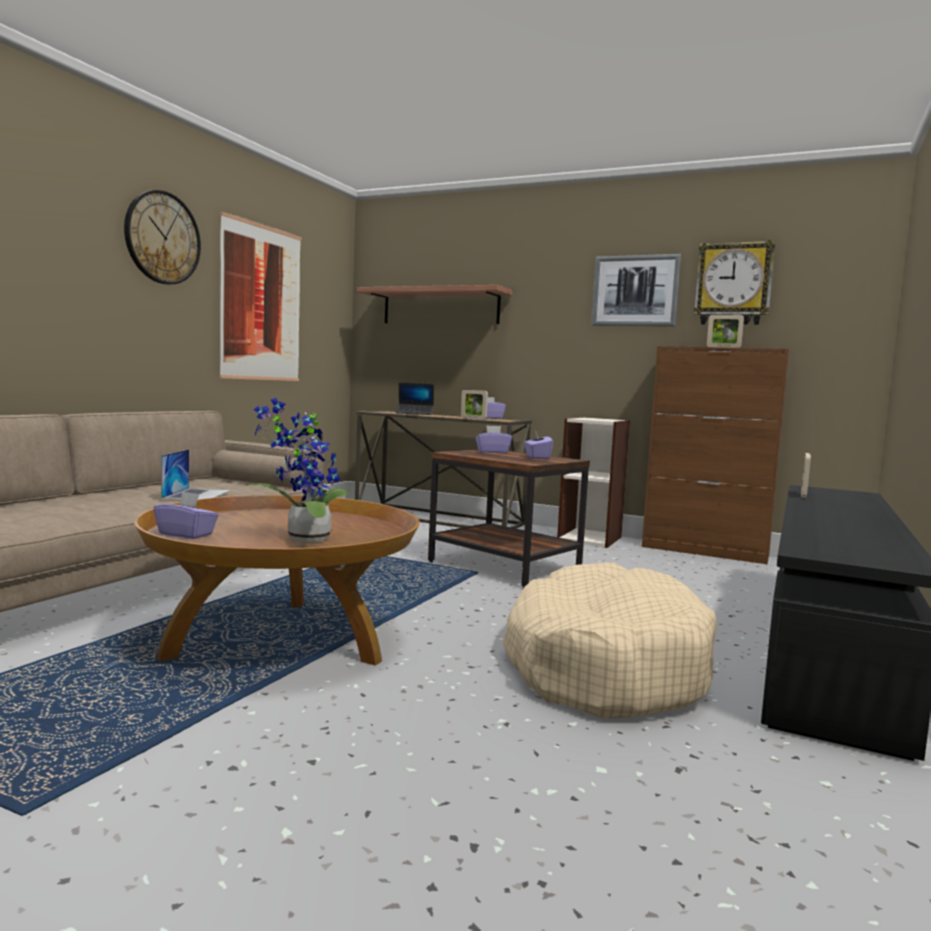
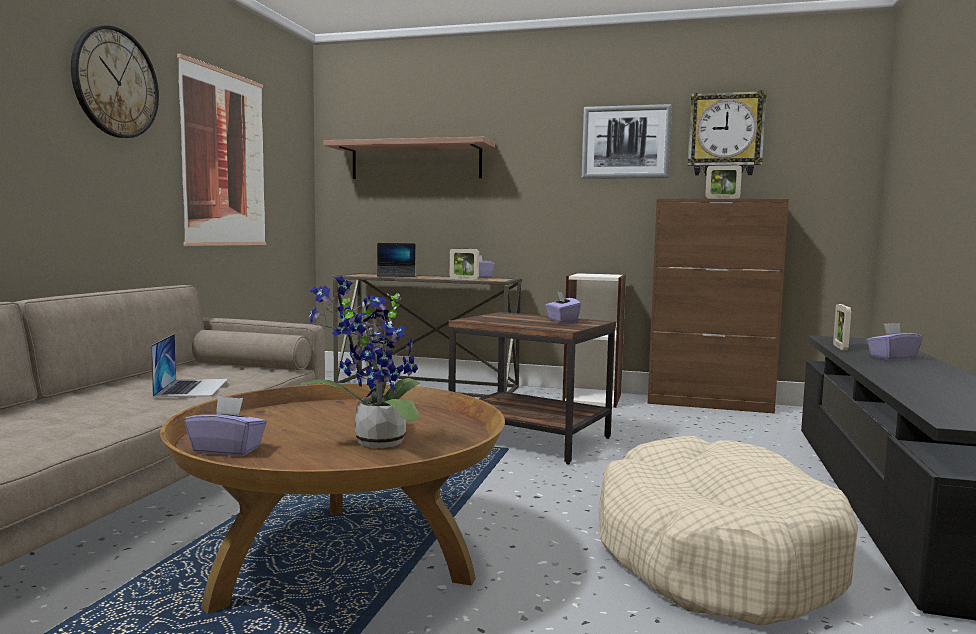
camera: 10 degrees left, 0 degrees up
(492, 452) = (509, 316): purple tissue box -> purple tissue box (892, 357)

